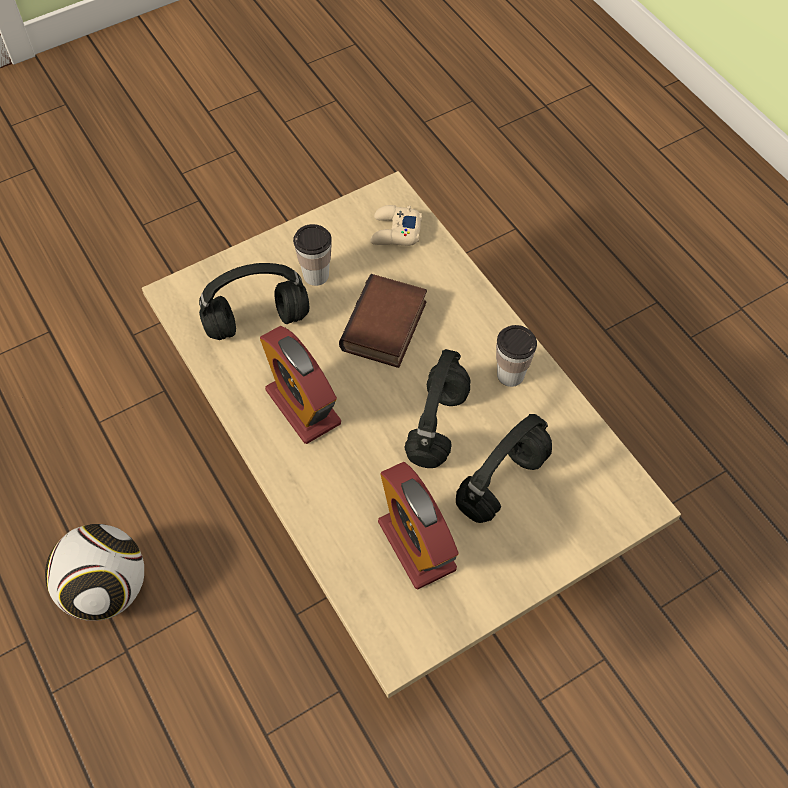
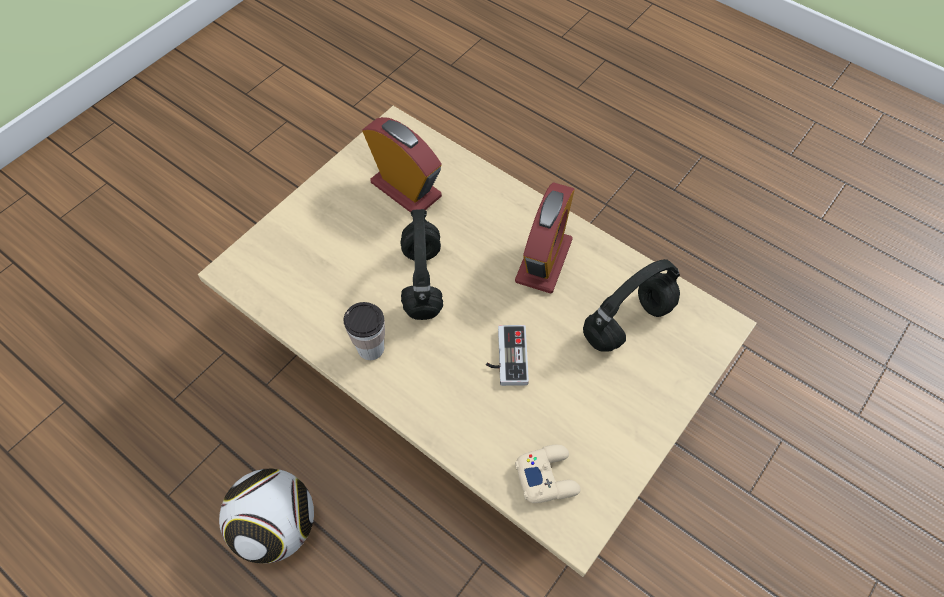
camera: 160 degrees right, 0 degrees up
(106, 588) = (646, 234): football -> football (277, 527)
(303, 407) = (543, 261): alarm clock -> alarm clock turned 75 degrees clockwise
(316, 275) = (602, 391): cup -> none
(386, 328) = (506, 357): book -> game controller
(502, 481) = (353, 254): black headphones -> none

